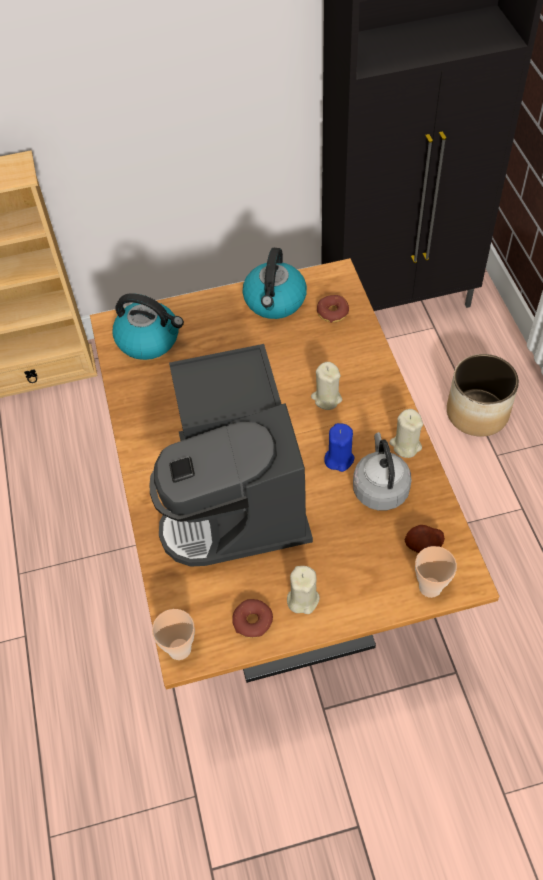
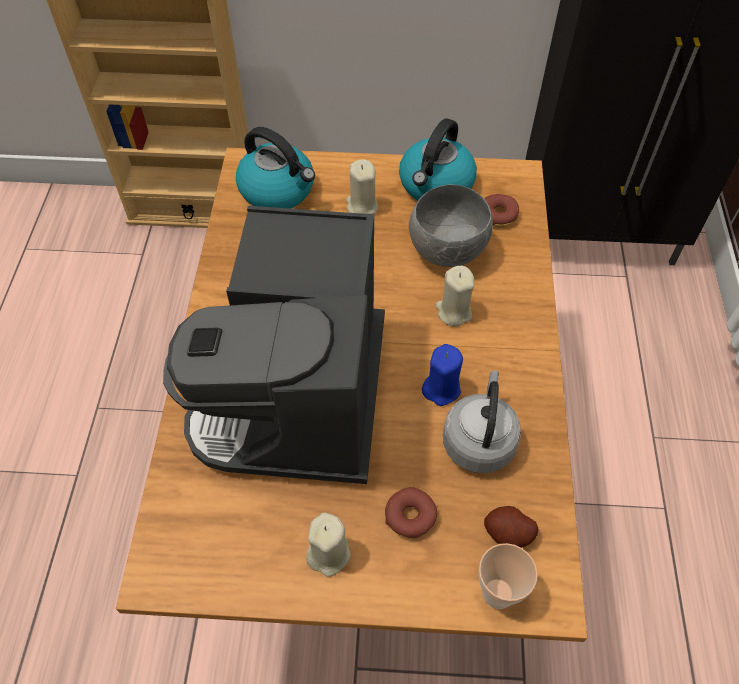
camera: 15 degrees right, 0 degrees up
(179, 649) = (153, 567): cup -> none
(252, 621) = (255, 562): donut -> donut (410, 516)
(305, 352) = (449, 251): none -> grey bowl
(405, 445) = (530, 397): beige candle -> beige candle (361, 206)
(476, 412) = (645, 382): planter -> none

